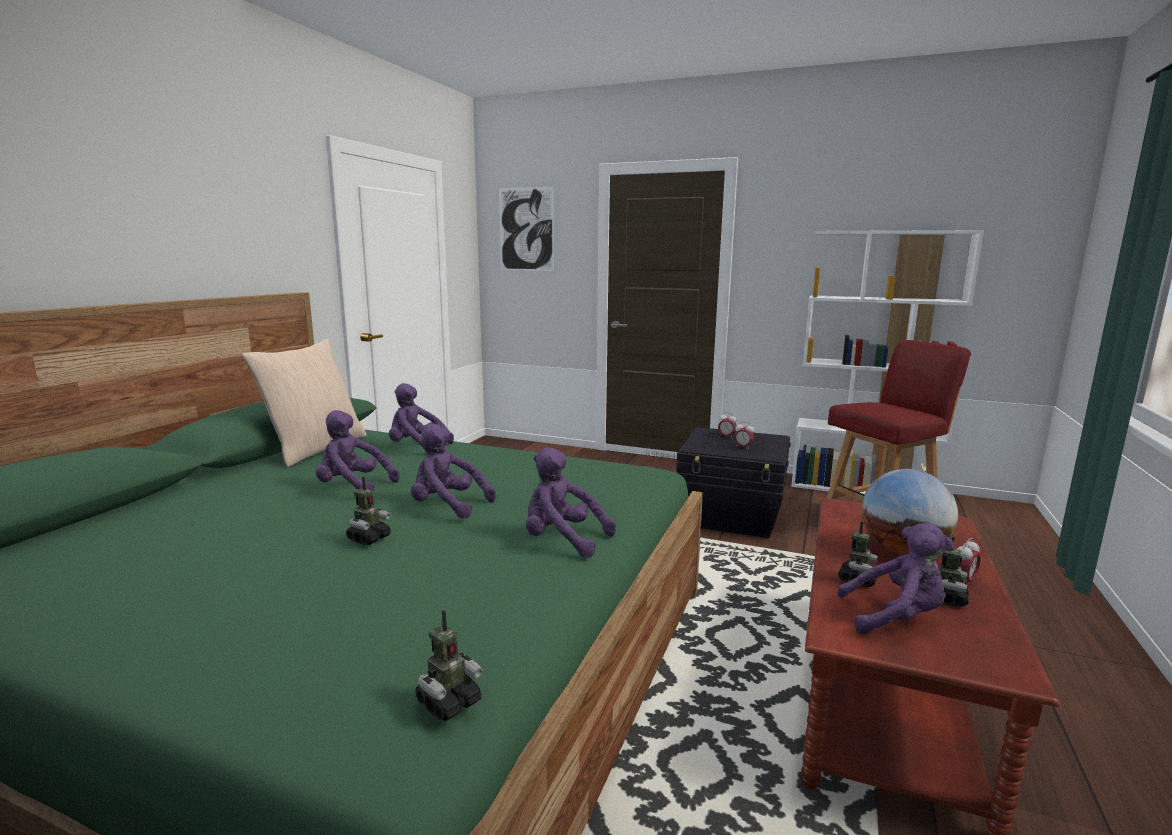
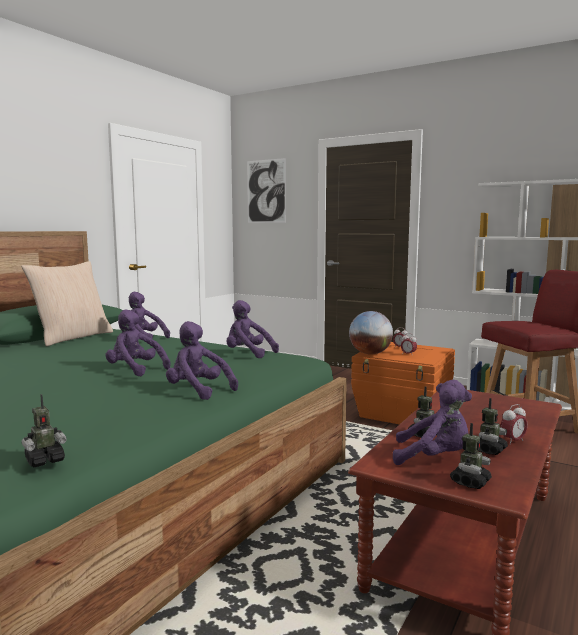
camera: 10 degrees right, 5 degrees down
(353, 487) = (80, 357): purple plush toy -> purple plush toy (248, 354)
(369, 538) = (64, 382): toy robot -> toy robot (470, 482)
(732, 516) = (403, 413): black storage box -> orange storage box
(902, 550) = (479, 420): globe -> globe (370, 353)

